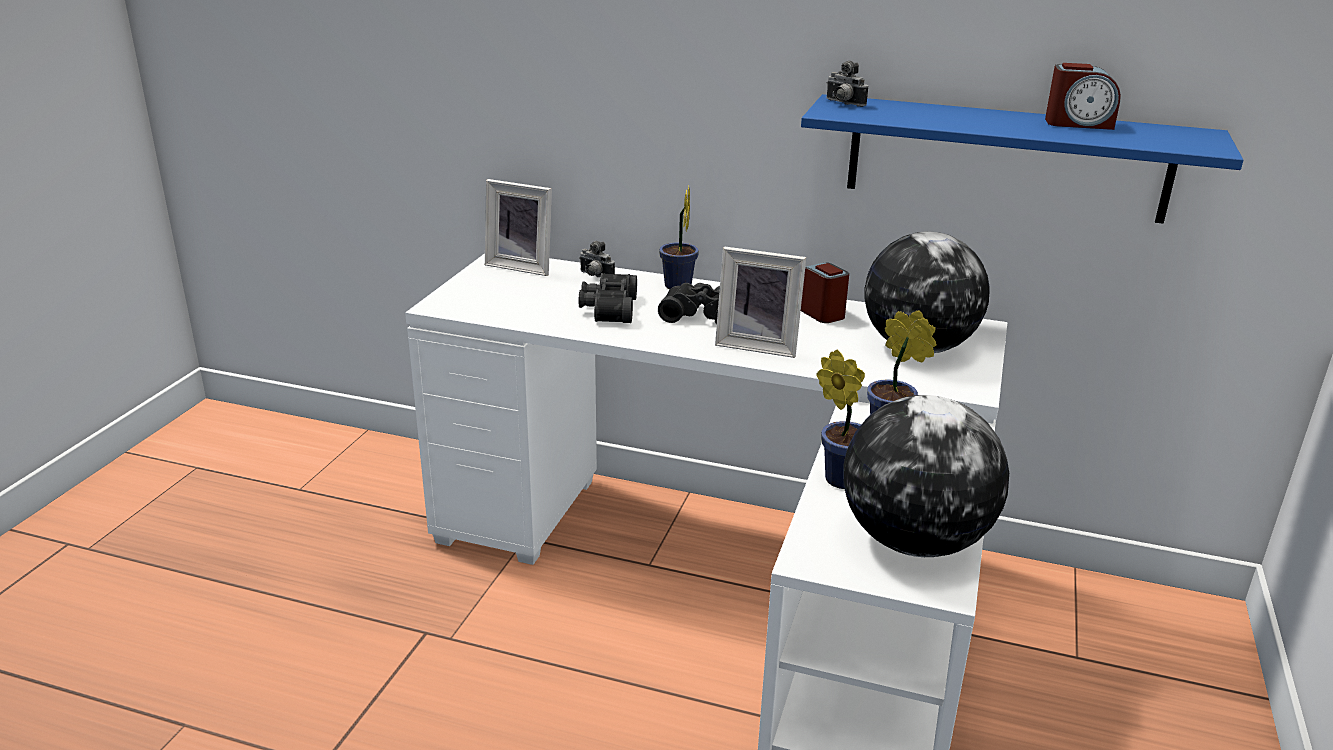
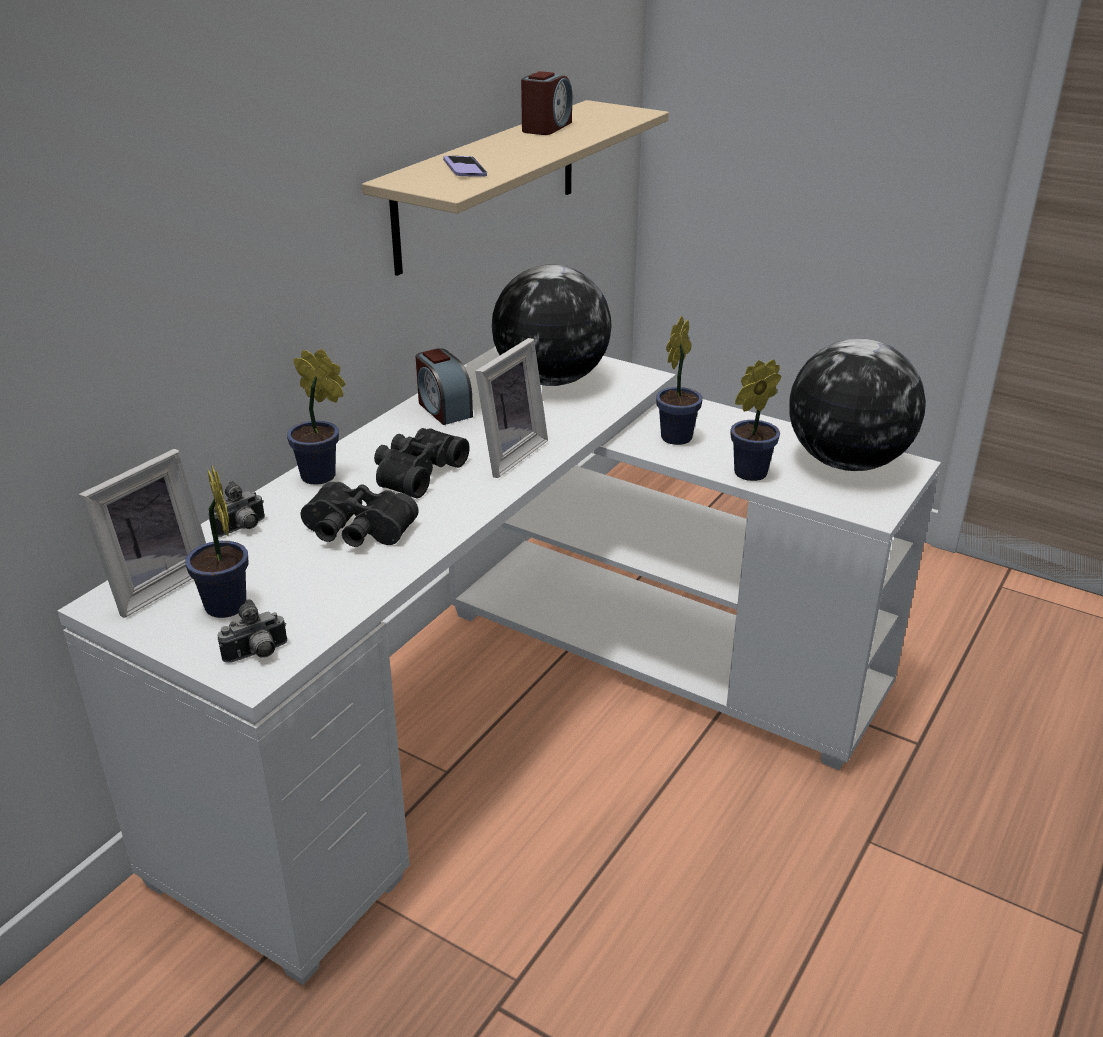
camera: 75 degrees left, 5 degrees up
(501, 288) = (227, 609): none -> potted plant
(818, 311) = (443, 409): alarm clock -> alarm clock turned 105 degrees counterclockwise
(843, 103) = (416, 181): camera -> camera (257, 655)
(896, 112) = (465, 169): none -> phone
(1007, 158) = (488, 184): blue shelf -> beige shelf

